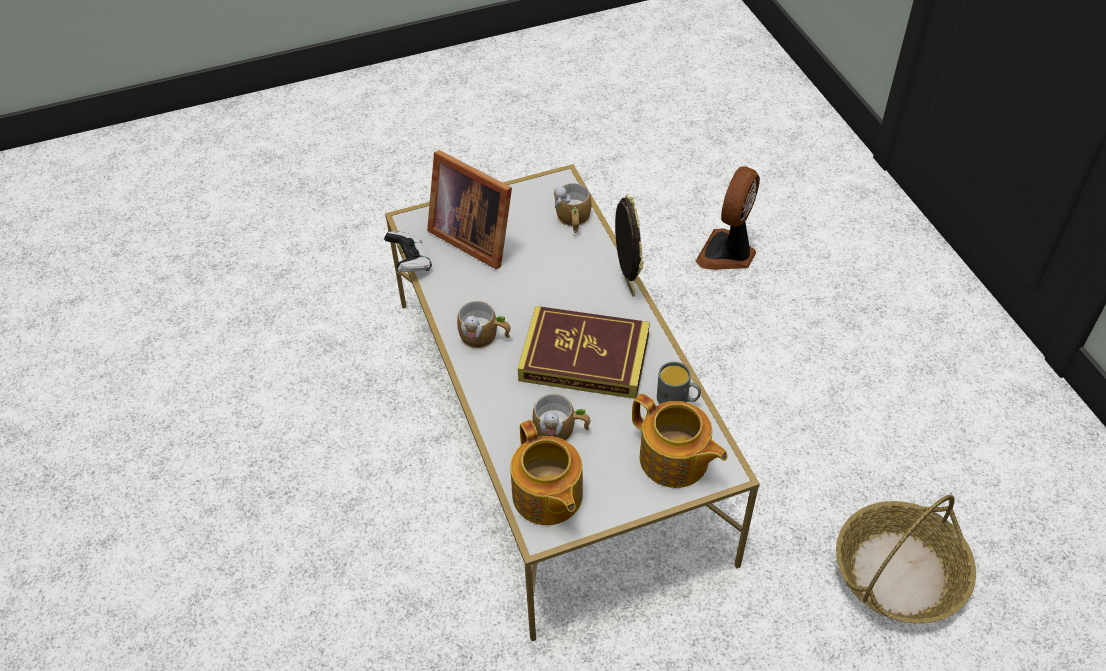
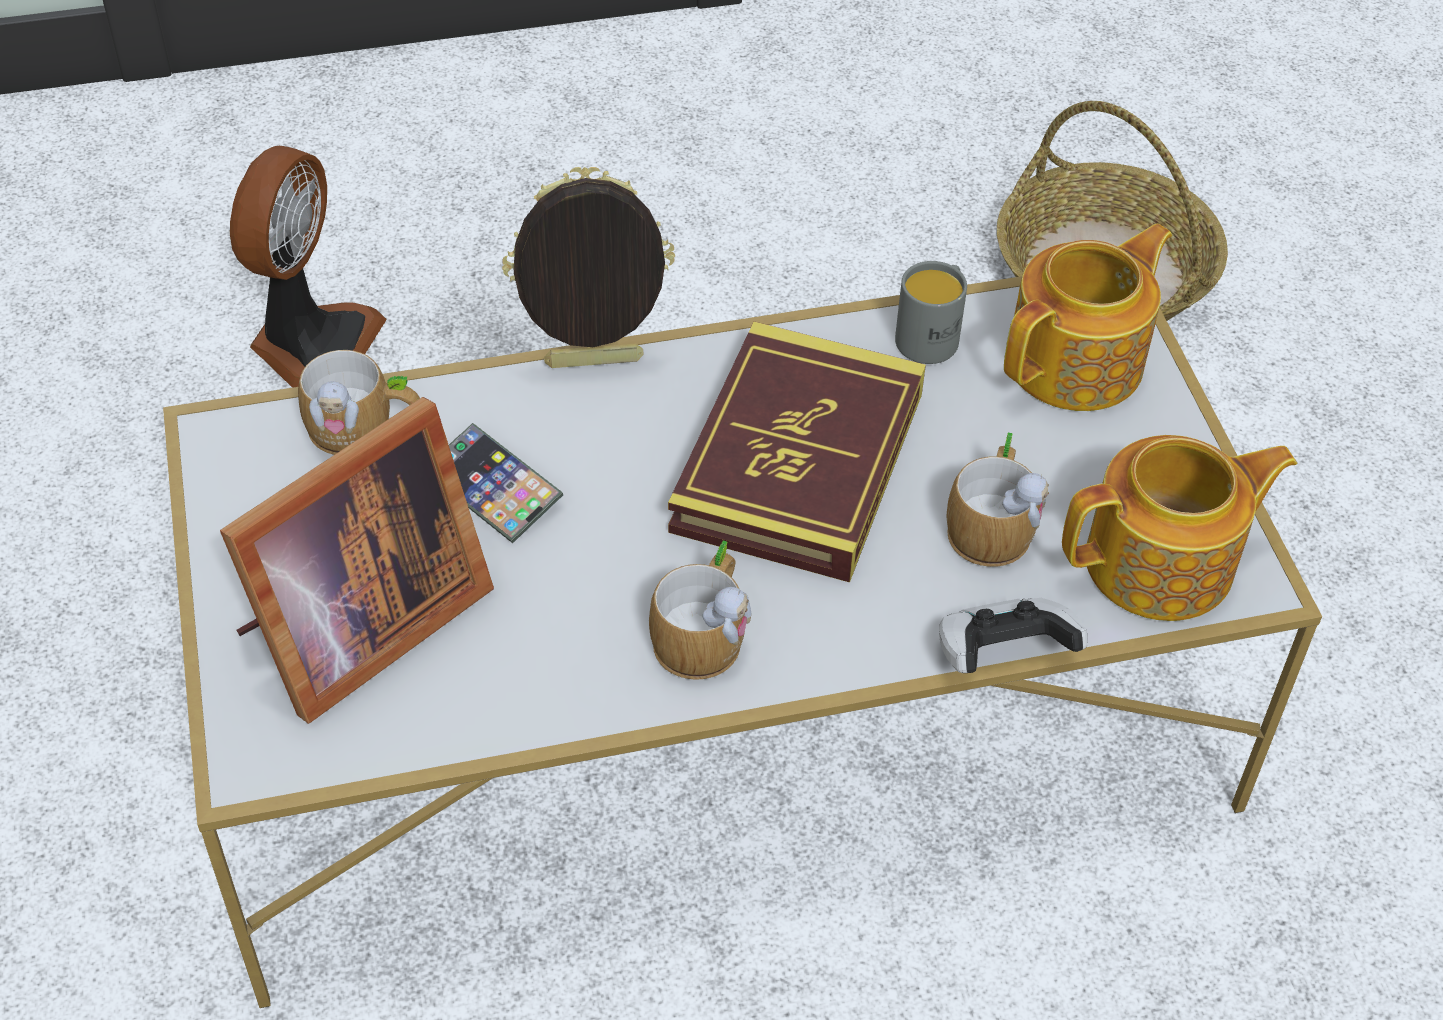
camera: 85 degrees left, 0 degrees up
(410, 262) = (414, 771): game controller -> game controller (1002, 655)
(549, 262) = (493, 489): none -> phone
(728, 253) = (312, 344): fan -> fan turned 105 degrees counterclockwise

